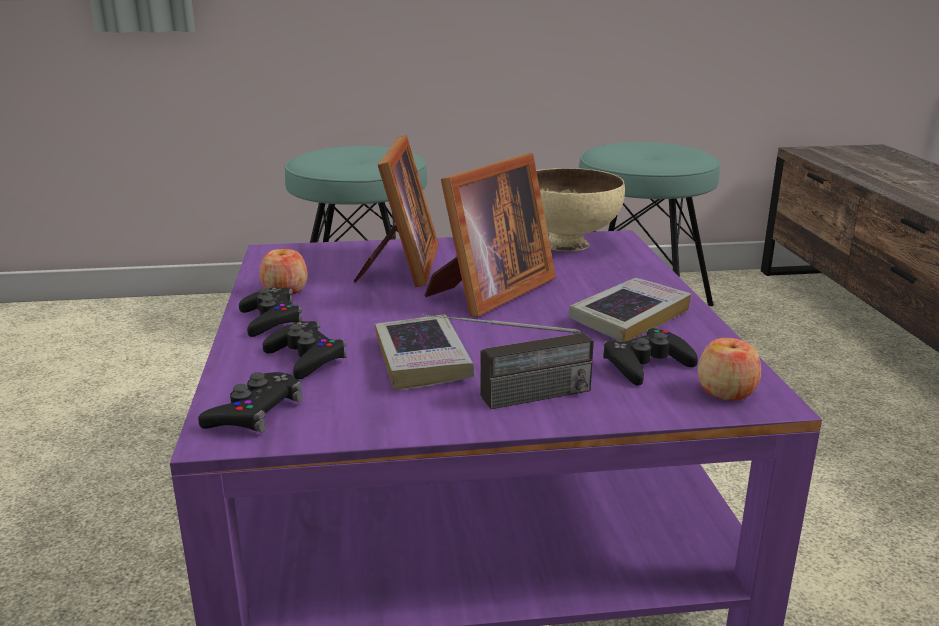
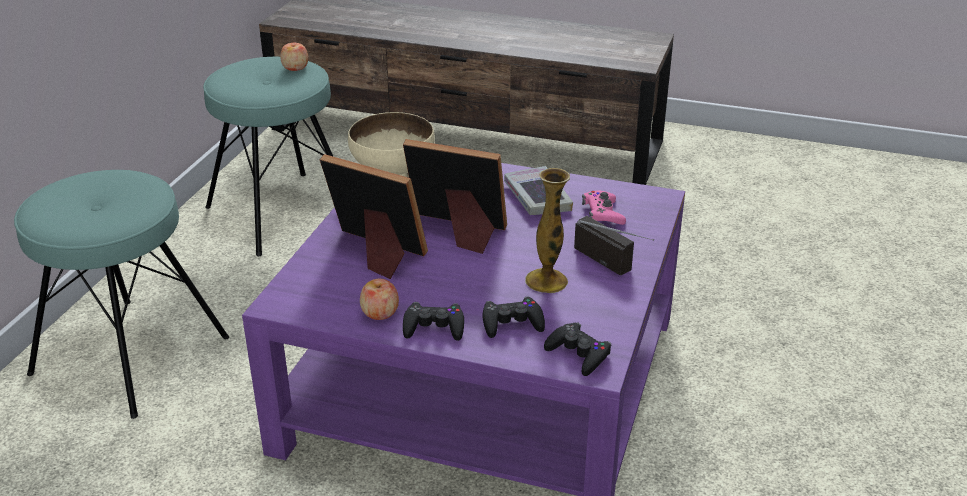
camera: 65 degrees left, 10 degrees up
(422, 360) = (546, 281): book -> vase
(488, 292) = (458, 231): picture frame -> picture frame turned 45 degrees counterclockwise
(509, 400) = (616, 266): radio -> radio turned 45 degrees counterclockwise
(646, 365) = (602, 213): black game controller -> pink game controller
(726, 392) = (646, 203): apple -> apple (295, 67)

